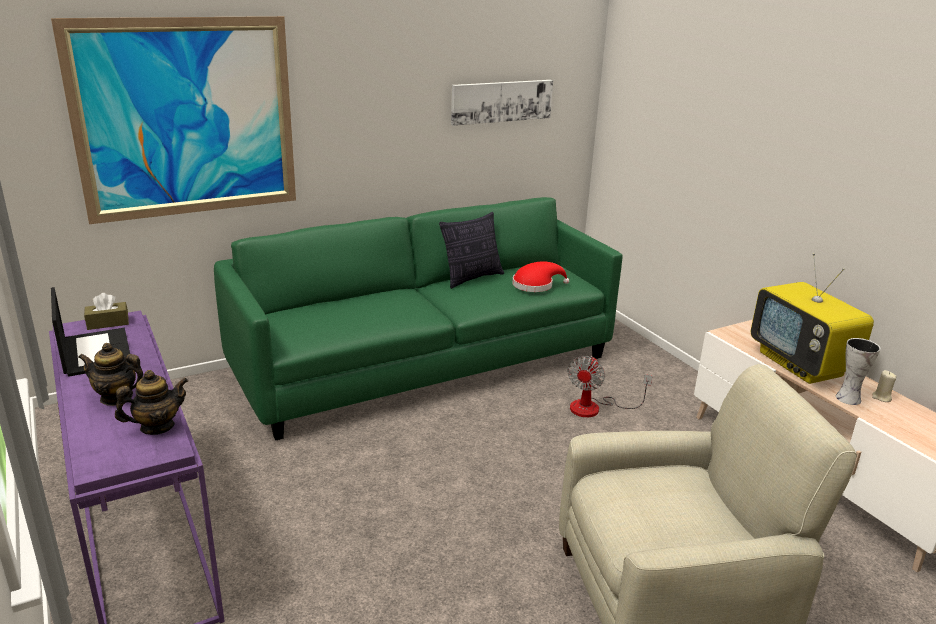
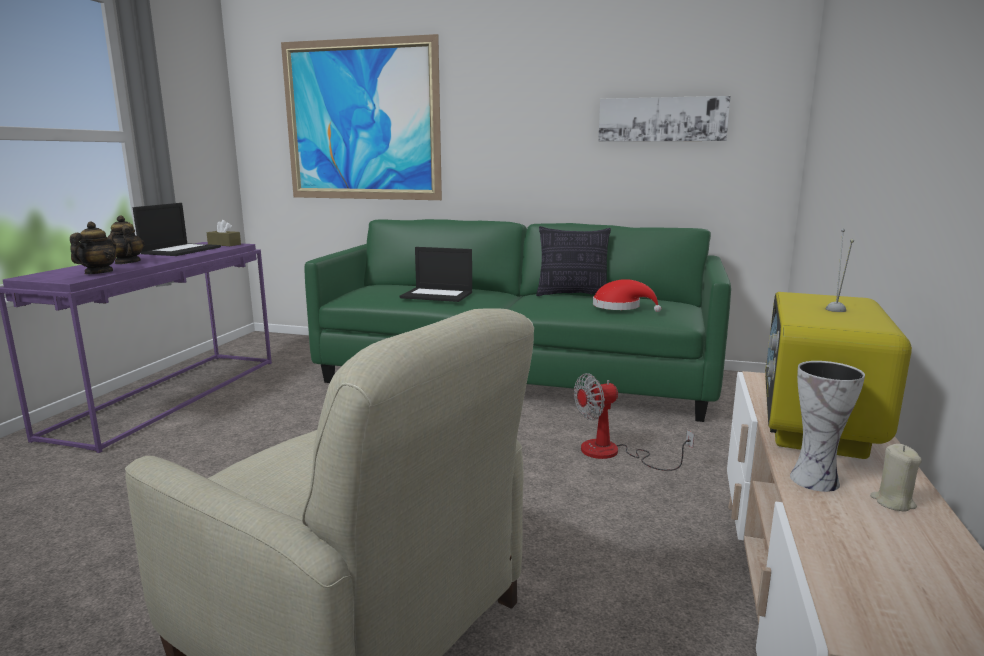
camera: 45 degrees right, 10 degrees down
(157, 427) = (98, 273): teapot -> teapot turned 90 degrees counterclockwise
(378, 314) = (438, 295): none -> laptop

